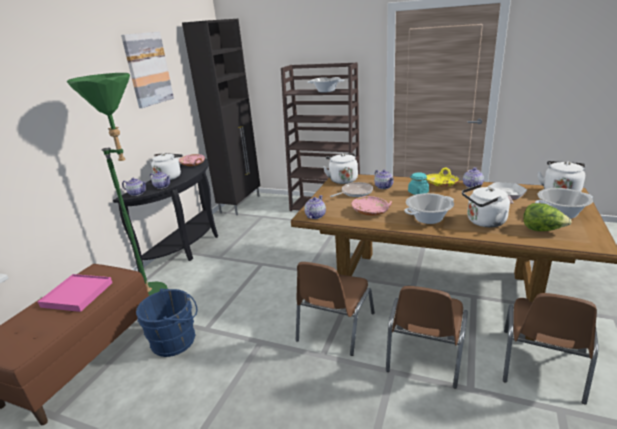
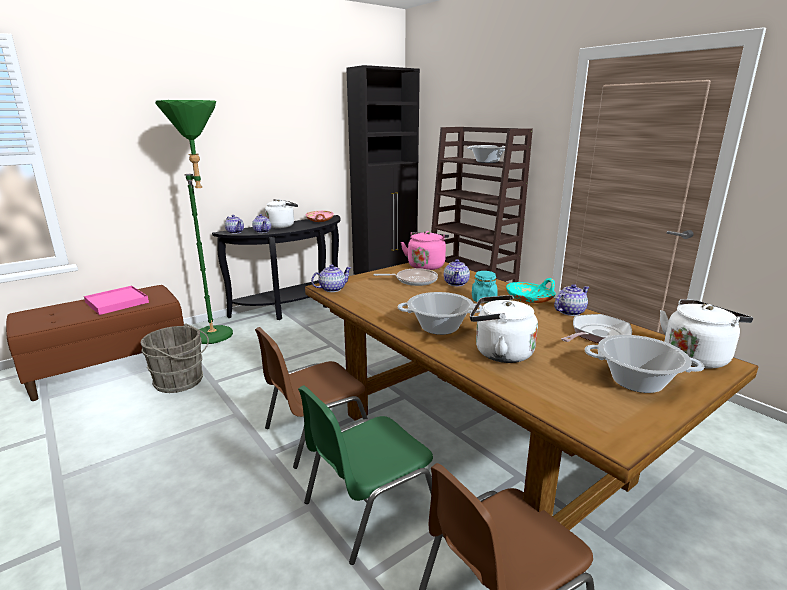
camera: 30 degrees right, 5 degrees down
(148, 69) = (290, 111): picture -> none
(176, 340) = (181, 381): blue bucket -> grey bucket
(342, 179) = (426, 265): white kettle -> pink kettle
(371, 212) = (392, 302): pink bowl -> none
(424, 354) = (368, 508): brown chair -> green chair
(441, 184) = (530, 300): yellow bowl -> turquoise bowl
(542, 230) = (563, 389): lettuce -> none

